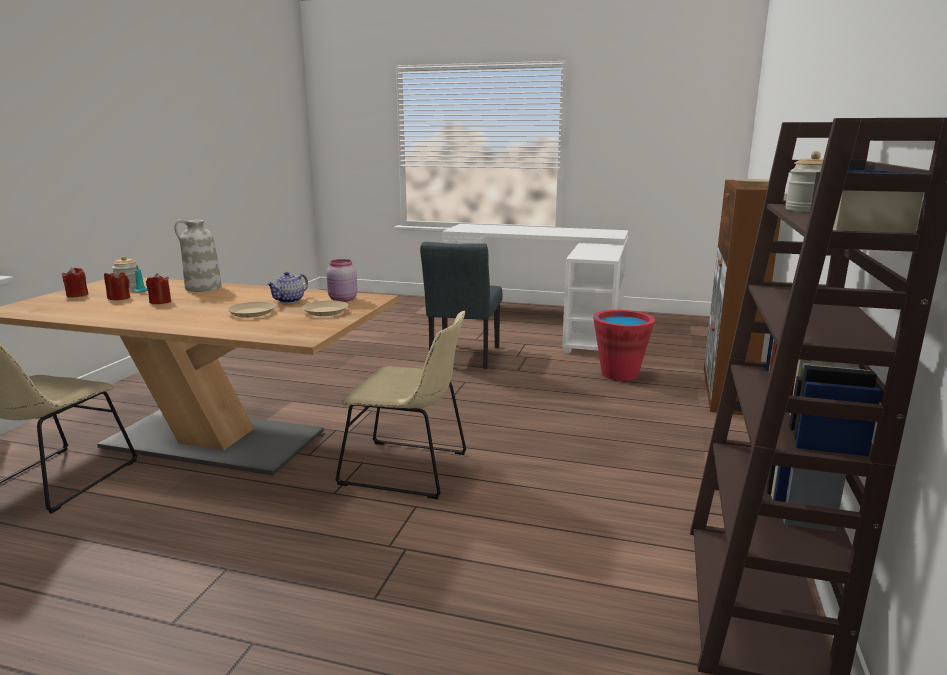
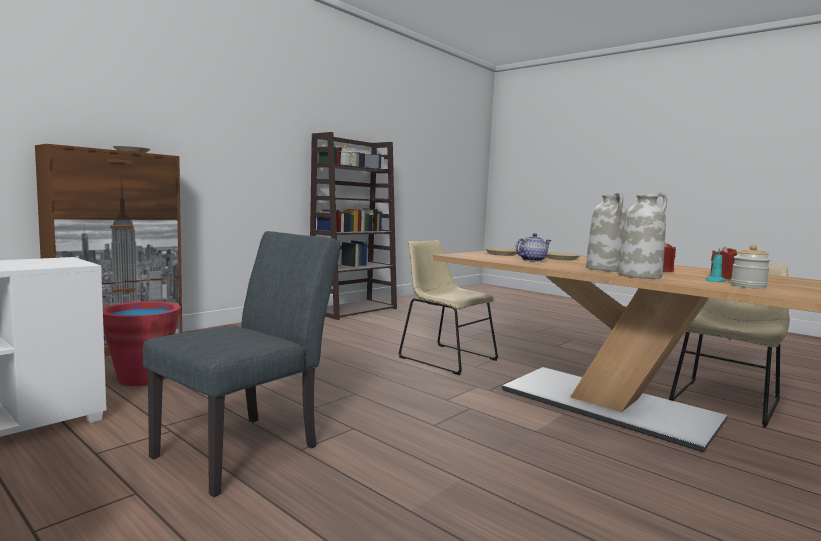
camera: 155 degrees left, 10 degrees down
(77, 295) = (789, 285): red candle -> none
(221, 295) = (606, 269): none -> white vase
(342, 300) = (484, 256): pink jar -> none

